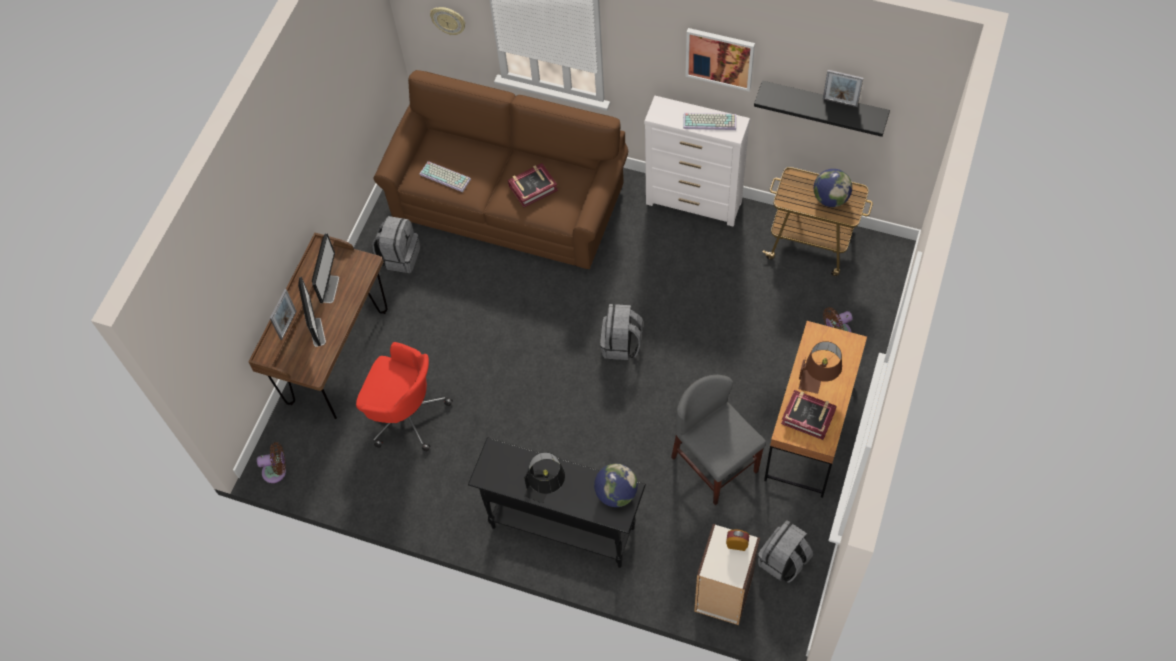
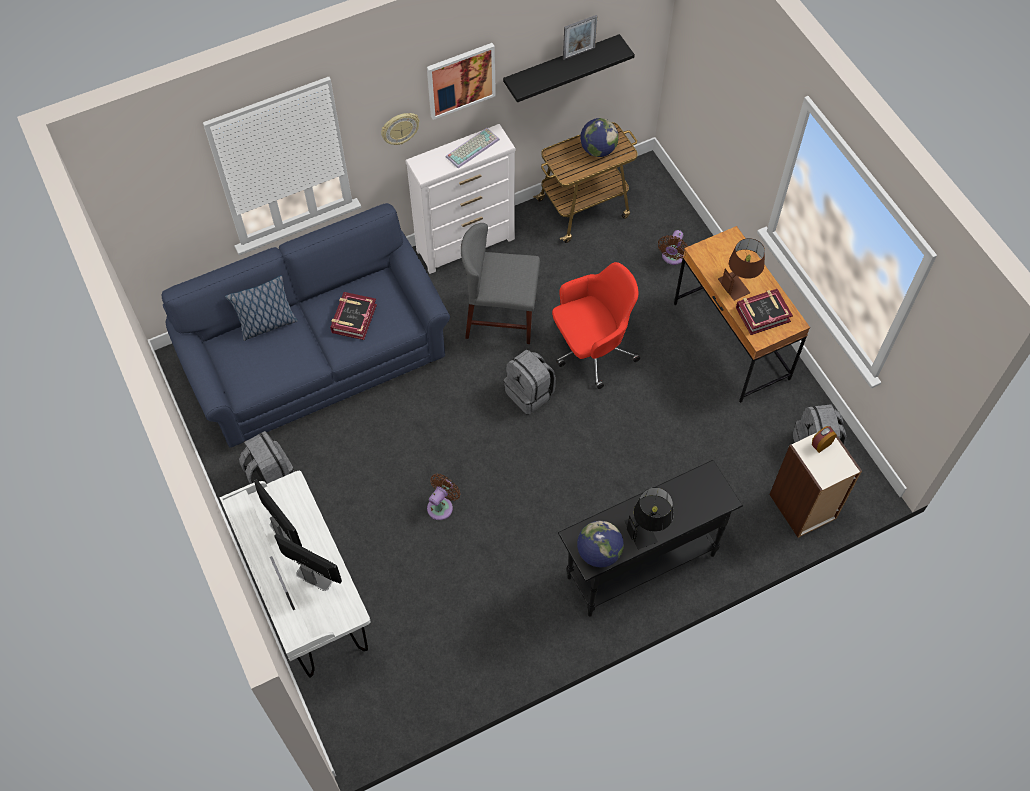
camera: 50 degrees left, 0 degrees up
(277, 471) = (363, 739): brown fan -> brown fan (442, 506)
(338, 357) = (309, 601): brown desk -> white desk
(406, 414) = (420, 593): red office chair -> red office chair (591, 350)
(446, 176) = (268, 366): keyboard -> none
(448, 20) = (173, 217): wall clock -> wall clock (399, 128)
(475, 147) = (267, 324): none -> pillow
(509, 205) = (318, 360): brown sofa -> blue sofa
(616, 493) = (701, 485): globe -> globe (599, 553)
(715, 464) = (695, 421): grey chair -> grey chair (501, 318)

